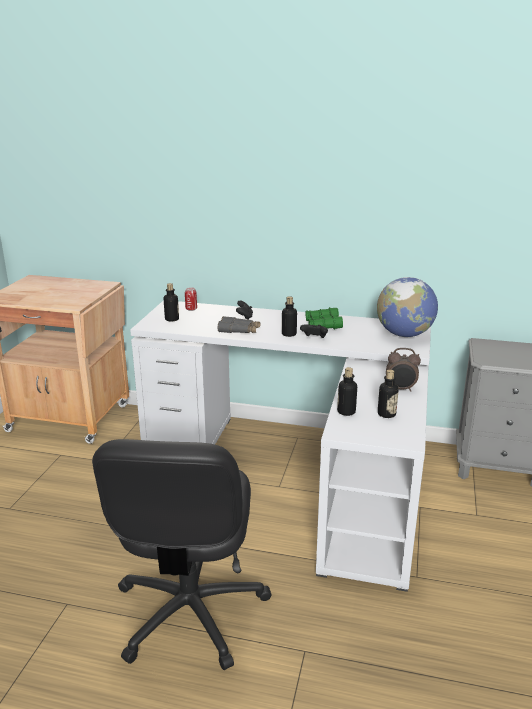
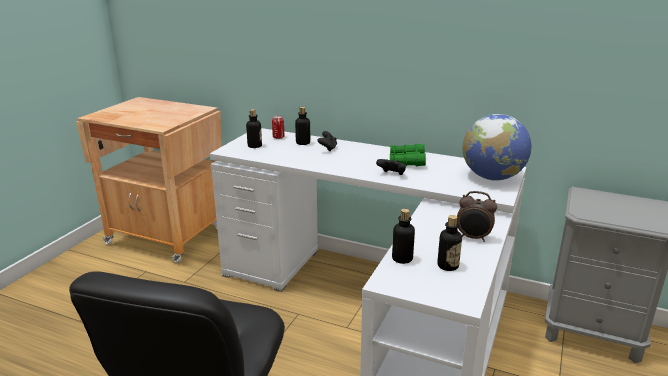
camera: 10 degrees right, 0 degrees up
(239, 331) = (316, 161): grey binoculars -> none
(289, 334) = (366, 168): bottle -> bottle (303, 143)

